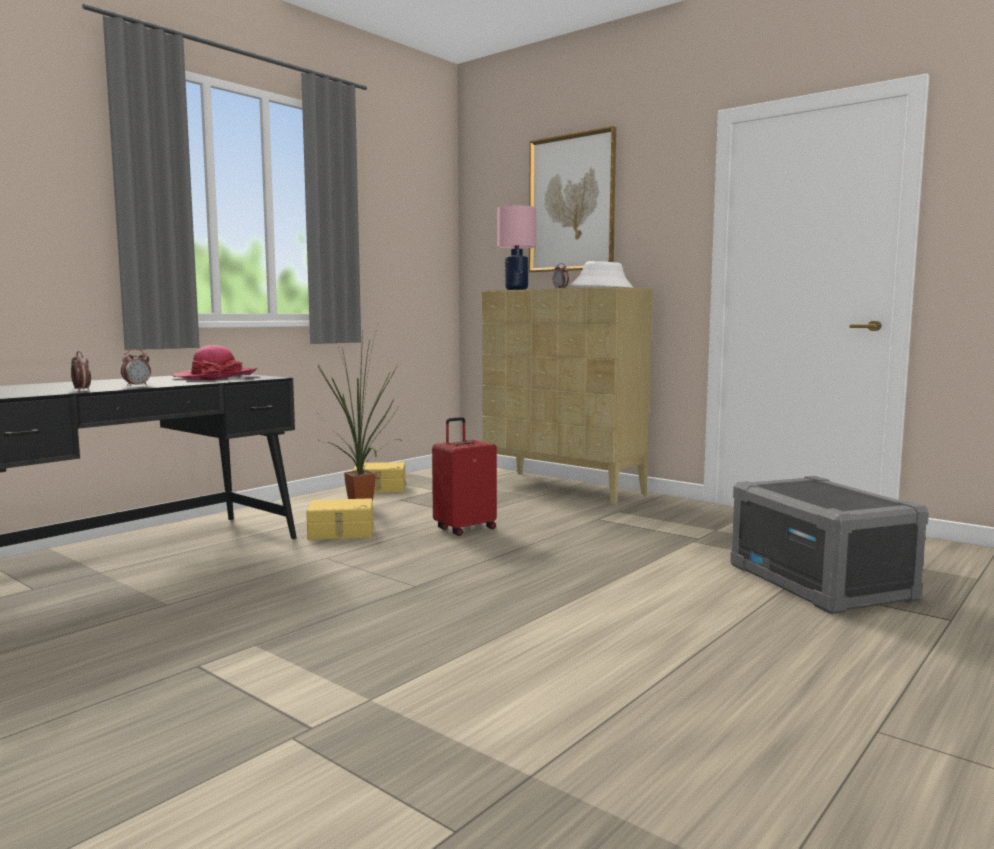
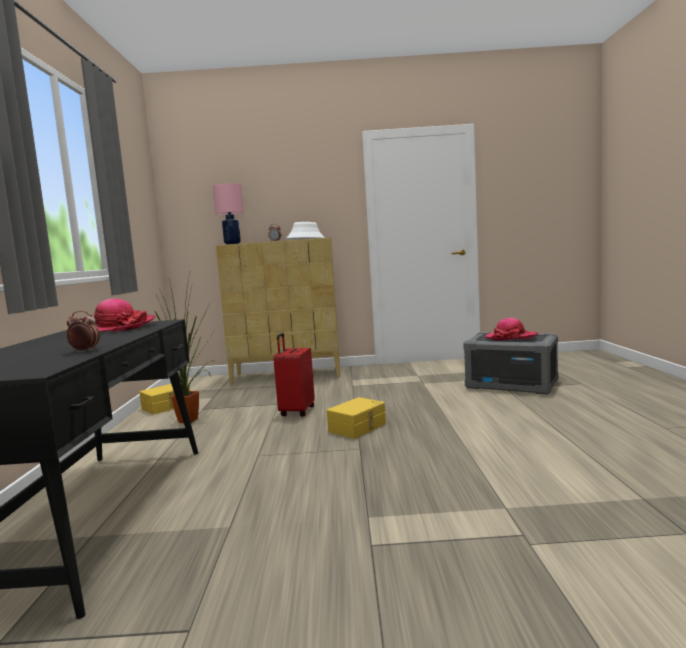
camera: 40 degrees left, 0 degrees up
(137, 385) = (107, 341): alarm clock -> none
(341, 533) = (222, 439): yellow storage box -> yellow storage box (358, 428)
(572, 203) = (261, 183): picture -> none
(824, 494) = (511, 337): none -> hat

